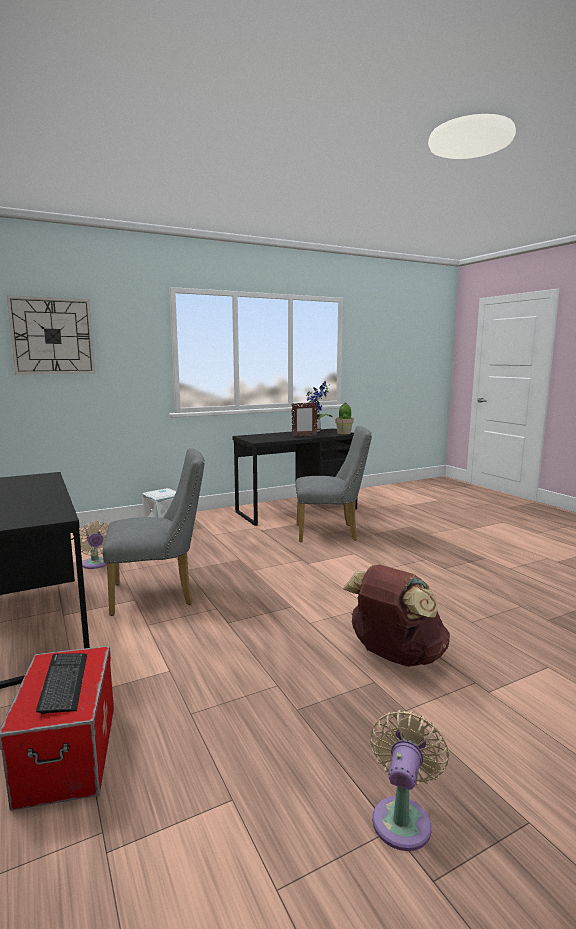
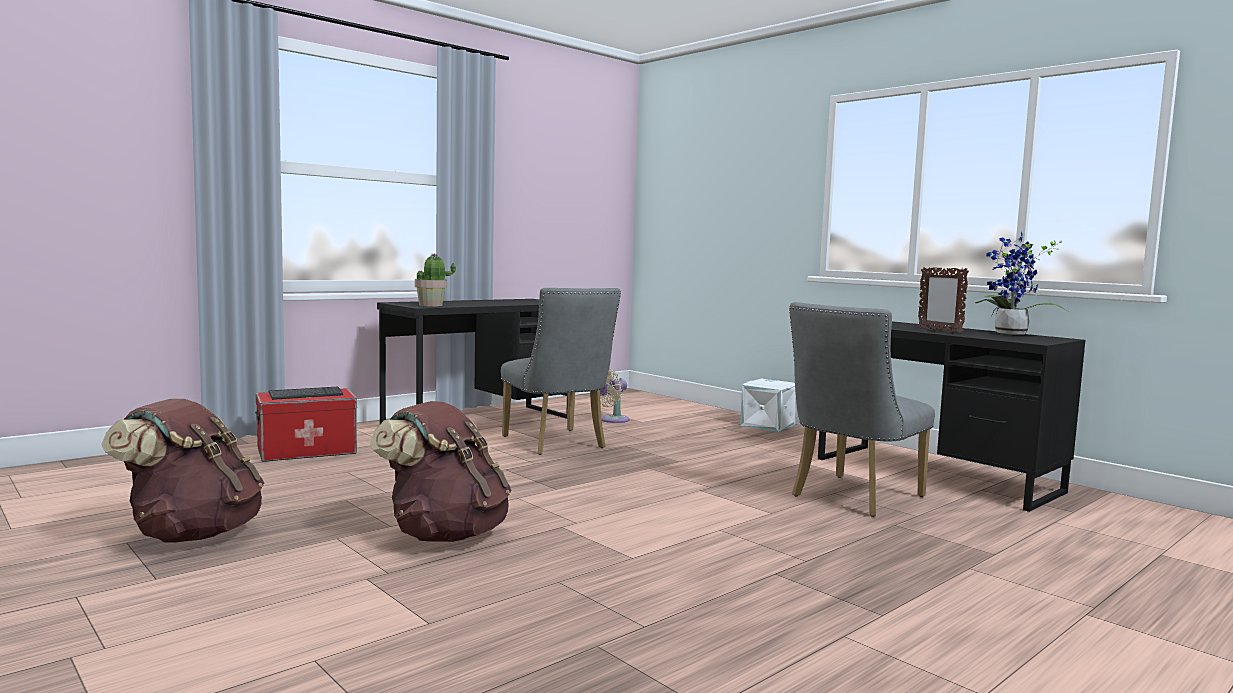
camera: 75 degrees right, 5 degrees down
(52, 336) = (707, 175): wall clock -> none
(331, 533) = (851, 498): grey chair -> grey chair turned 60 degrees clockwise
(344, 433) = (1031, 341): potted plant -> potted plant (431, 305)
(402, 817) = (192, 534): beige fan -> brown backpack

